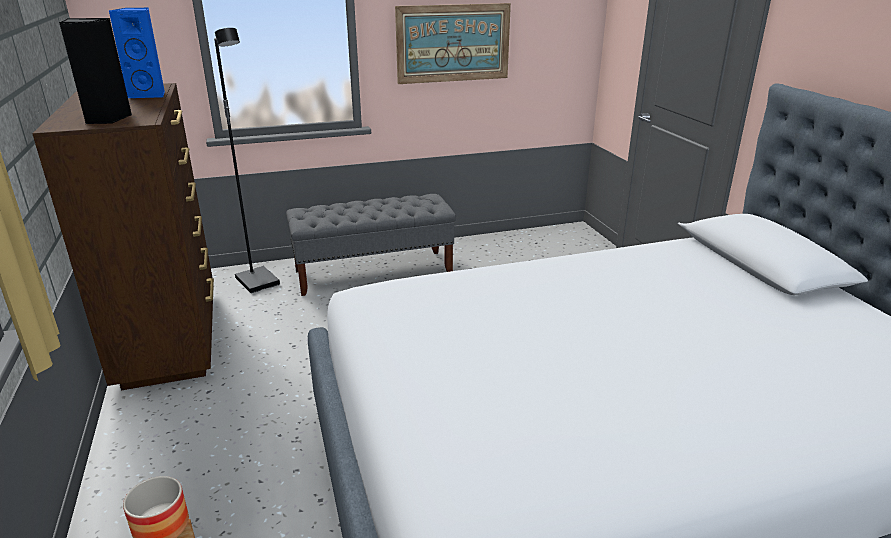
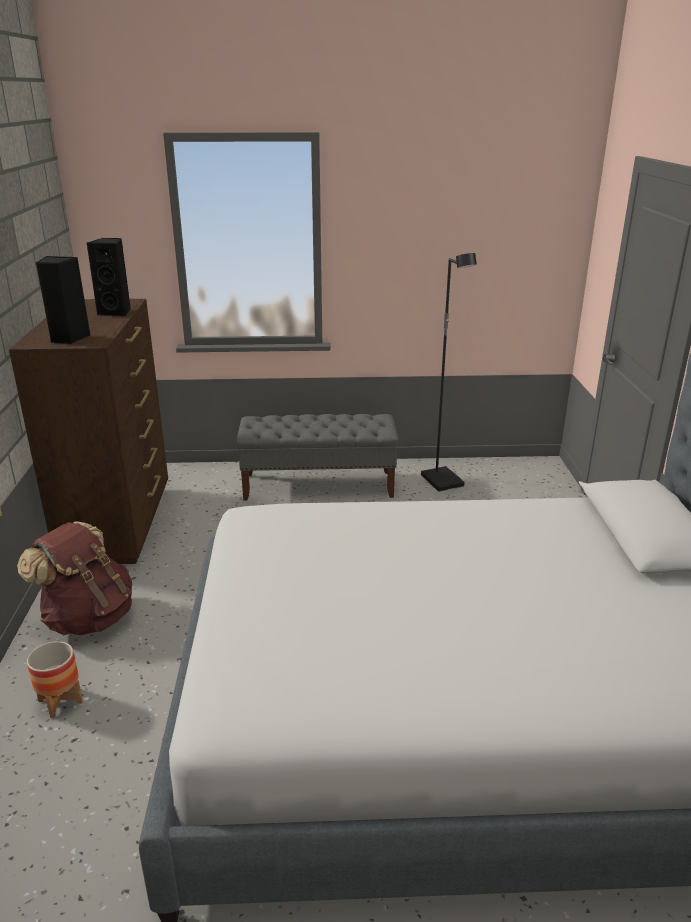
camera: 15 degrees right, 0 degrees up
(149, 95) = (116, 312): blue speaker -> black speaker
(169, 444) = (88, 618): none -> brown backpack
(259, 281) = (210, 481): black floor lamp -> black floor lamp (443, 481)
(453, 43) = (419, 267): picture -> none

